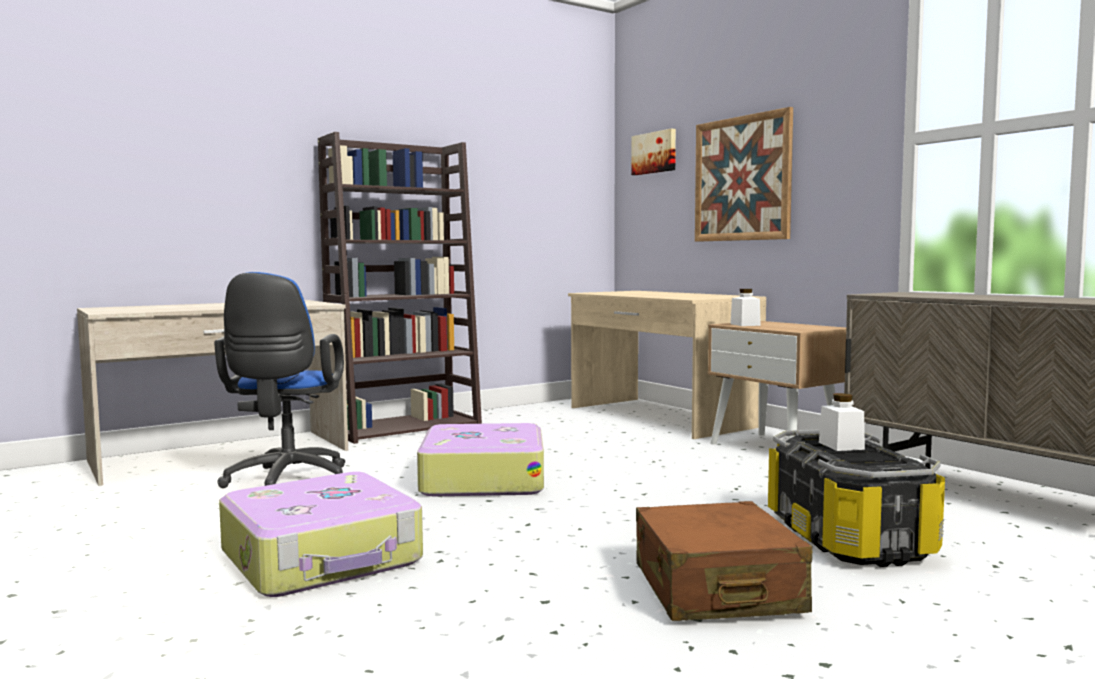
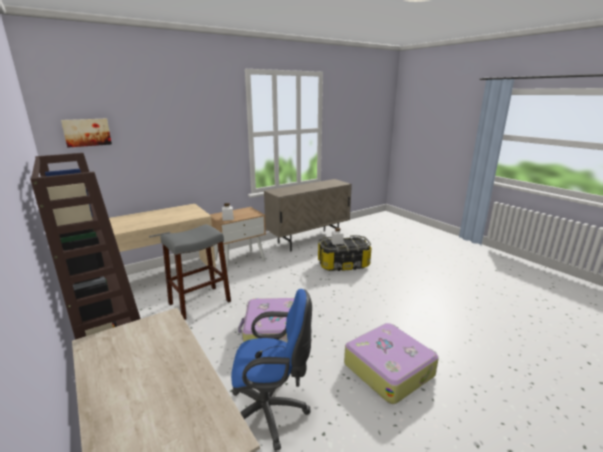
camera: 90 degrees left, 15 degrees up
(582, 438) = (199, 302): none -> grey stool
(715, 589) = (387, 287): brown suitcase -> none
(742, 179) = (168, 149): picture -> none

